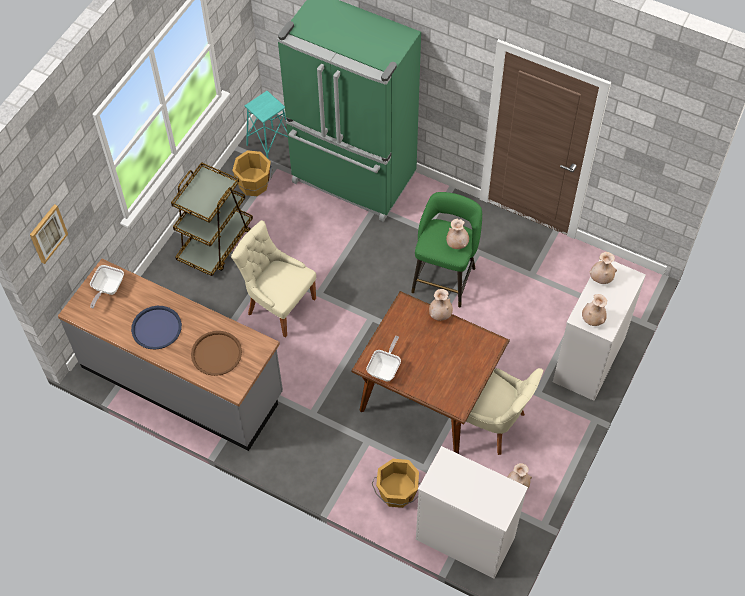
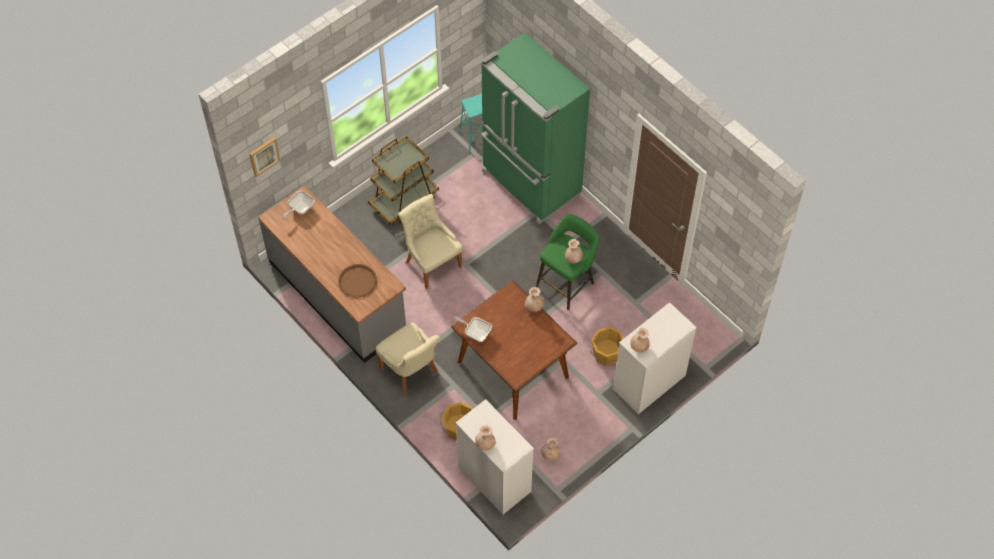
camera: 20 degrees right, 0 degrees up
(156, 328) = (323, 249): blue tray -> none
(254, 185) = (452, 164): orange bucket -> orange bucket (606, 355)
(385, 368) = (476, 333): frying pan -> frying pan turned 105 degrees counterclockwise
(492, 424) = (553, 405): beige chair -> beige chair (410, 371)
(601, 278) = (660, 319): beige vase -> beige vase (485, 444)

